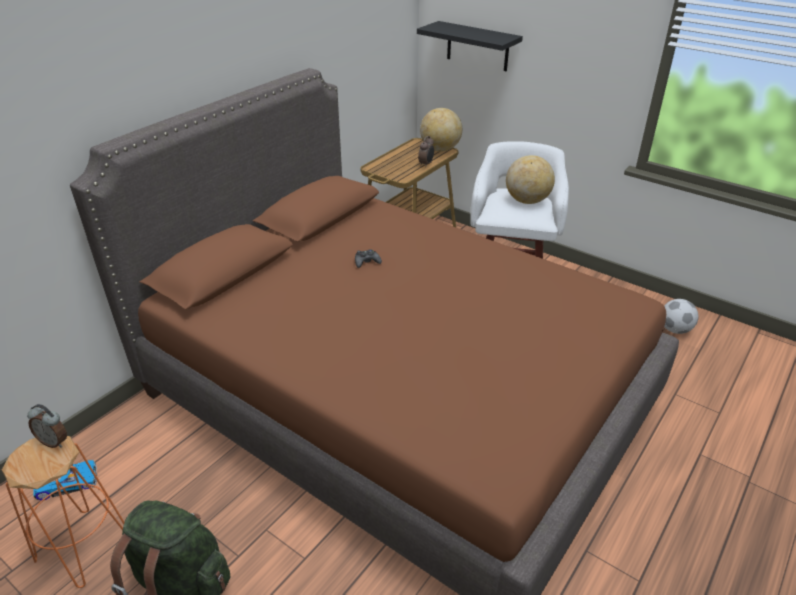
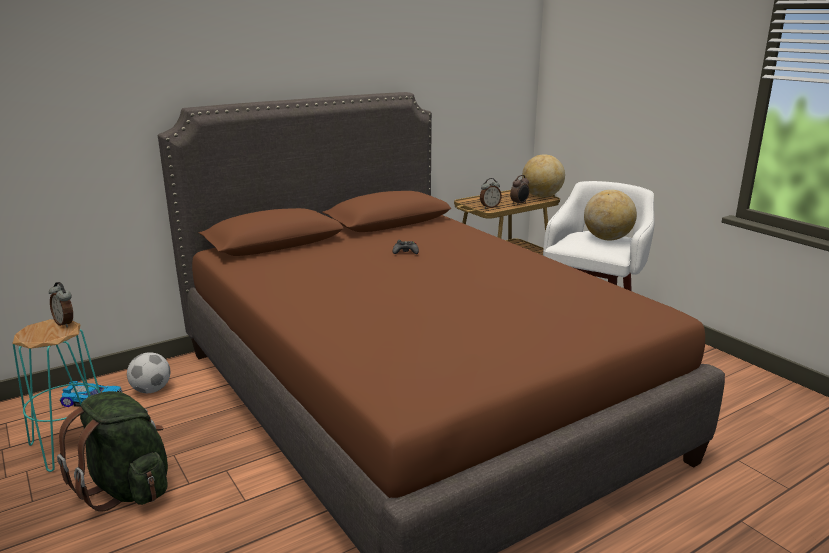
camera: 20 degrees right, 15 degrees down
(84, 548) = (72, 445): orange stool -> turquoise stool
(400, 173) = (489, 207): none -> alarm clock
(477, 46) = (586, 97): black shelf -> none
(674, 329) = (769, 404): football -> football (151, 390)

